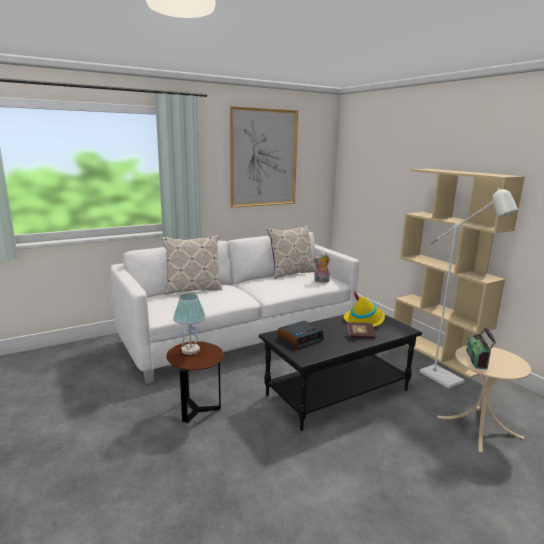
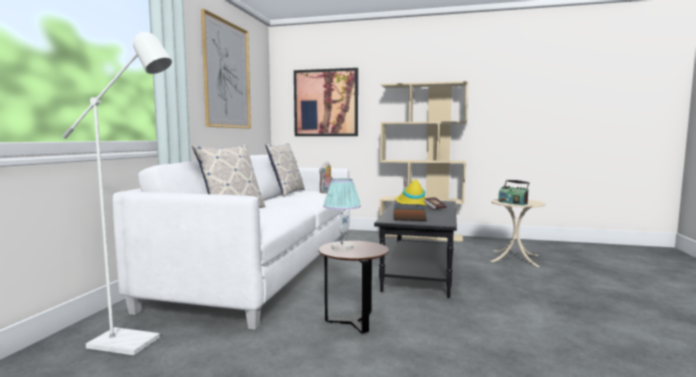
camera: 45 degrees left, 10 degrees down
(376, 180) = (326, 103): none -> picture
(447, 380) = (456, 245): white floor lamp -> white floor lamp (134, 344)

